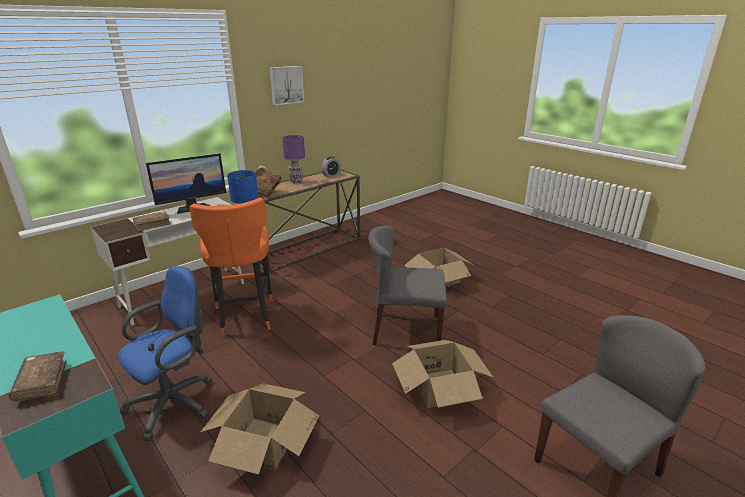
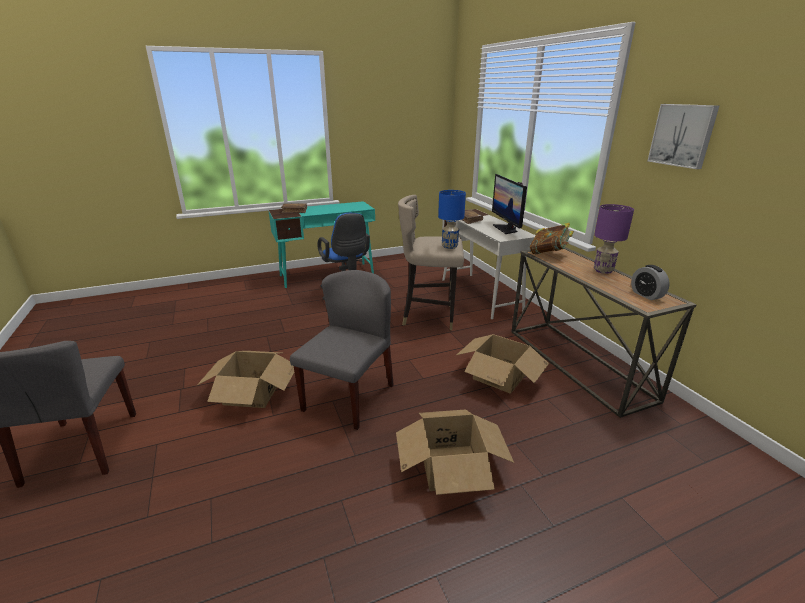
camera: 110 degrees right, 0 degrees up
(244, 316) = (429, 316): orange stool -> beige stool
(263, 442) = (285, 315): cardboard box -> cardboard box (500, 376)

